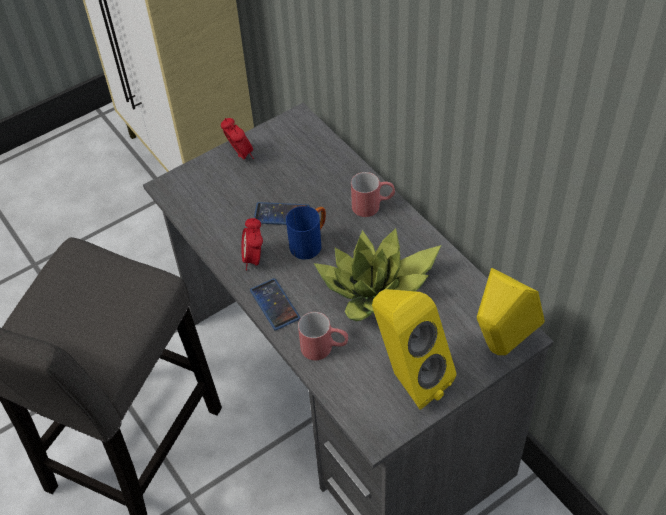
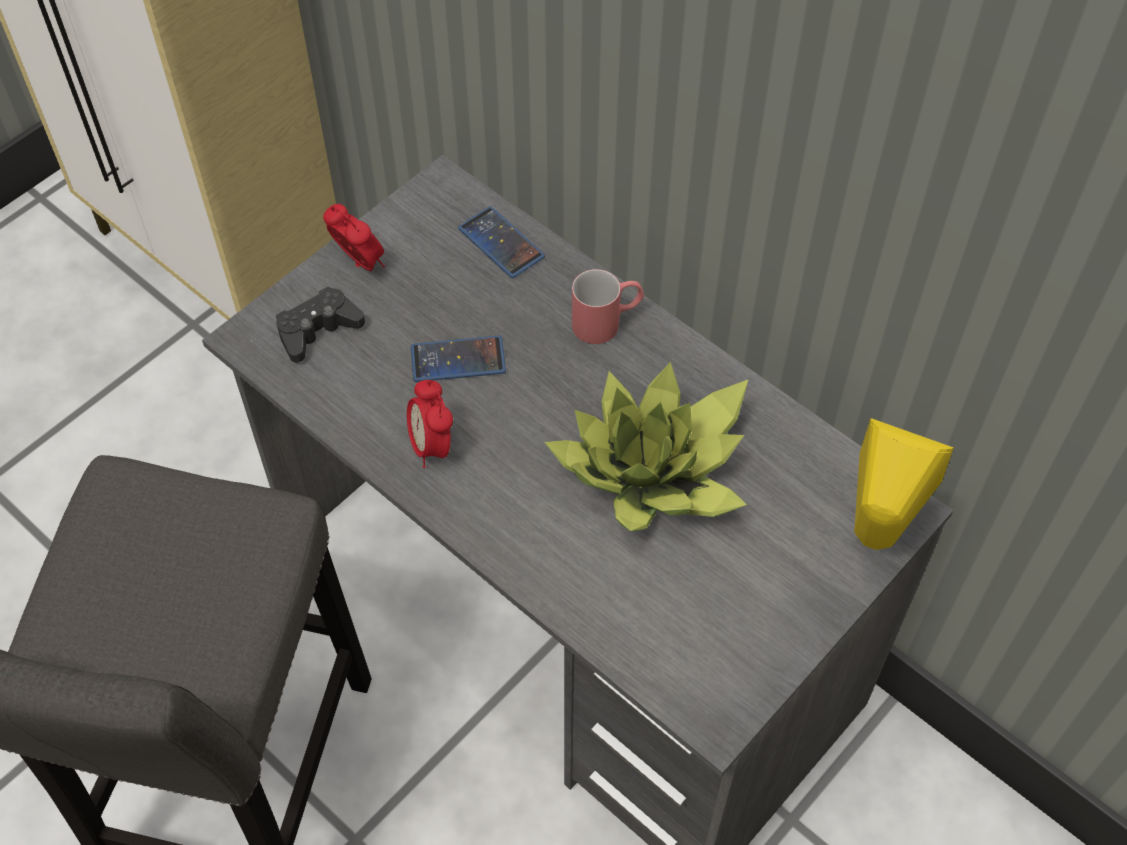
camera: 15 degrees left, 5 degrees up
(207, 188) = (318, 330): none -> black game controller
(275, 304) = (488, 521): phone -> phone (501, 243)
(310, 243) = (519, 403): blue mug -> none
(324, 348) = (591, 584): red mug -> none
(408, 378) = (741, 612): yellow speaker -> none

